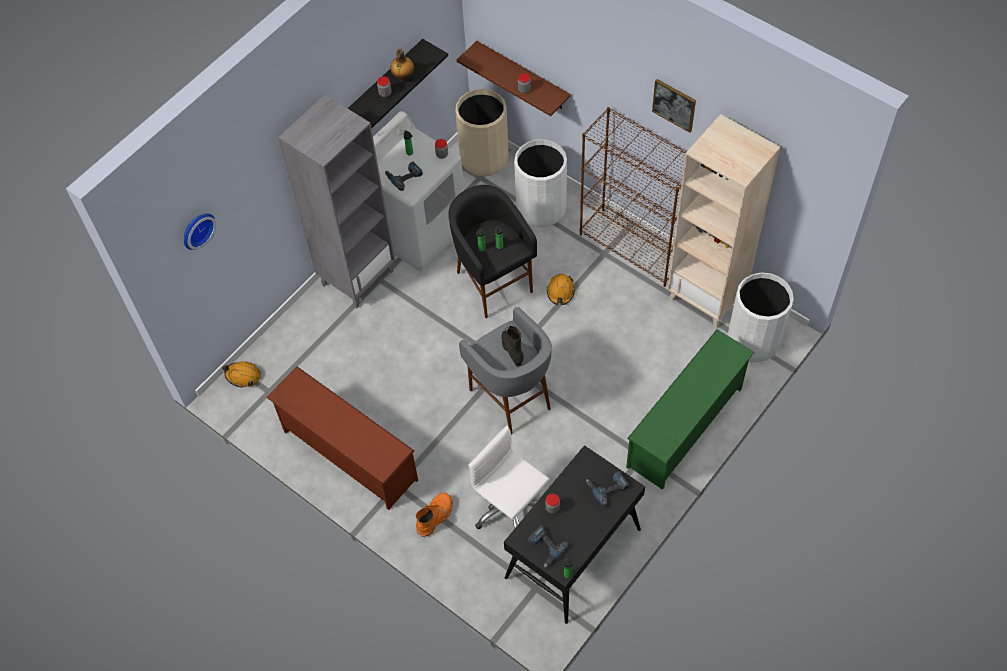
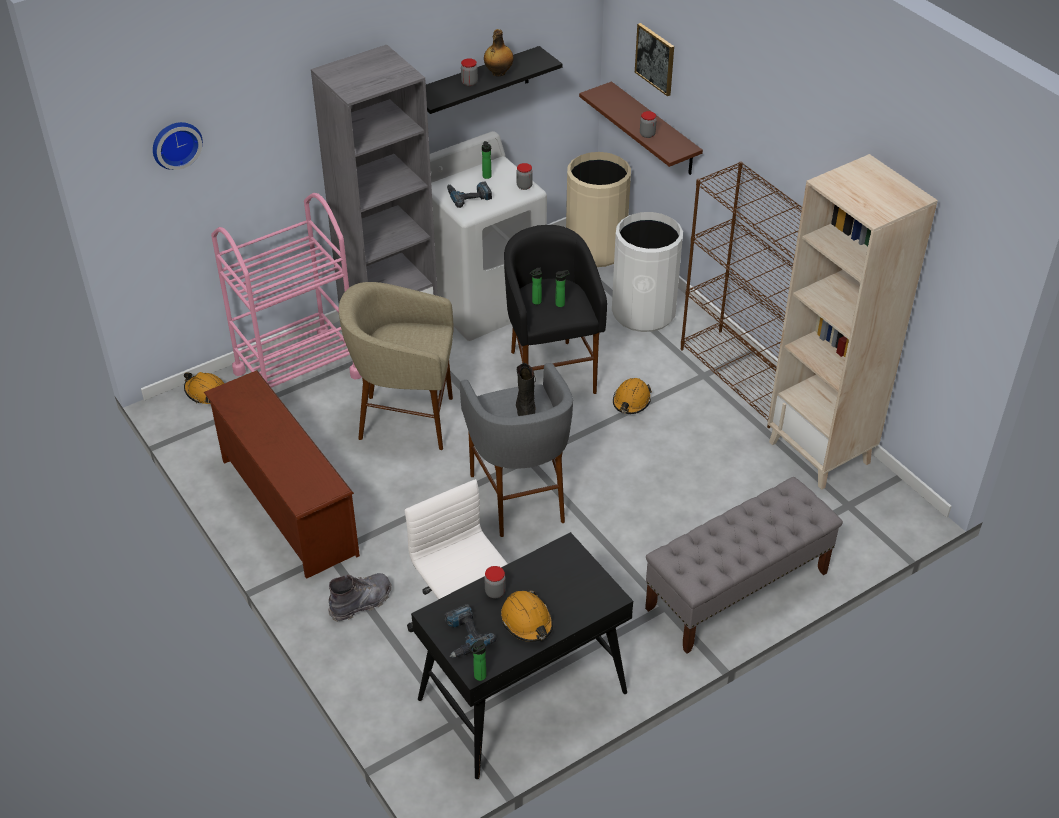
camera: 15 degrees right, 15 degrees down
(305, 338) = (297, 373): none -> pink cart
(403, 356) = (405, 420): none -> beige stool
(435, 516) = (361, 602): orange boot -> grey boot
(582, 524) = (527, 621): none -> orange hard hat
(607, 487) = (580, 588): power drill -> none
(674, 104) = (817, 150): picture -> picture (655, 59)
(686, 428) = (736, 591): green shoe rack -> grey bench
(753, 340) = (867, 515): white trash can -> none

